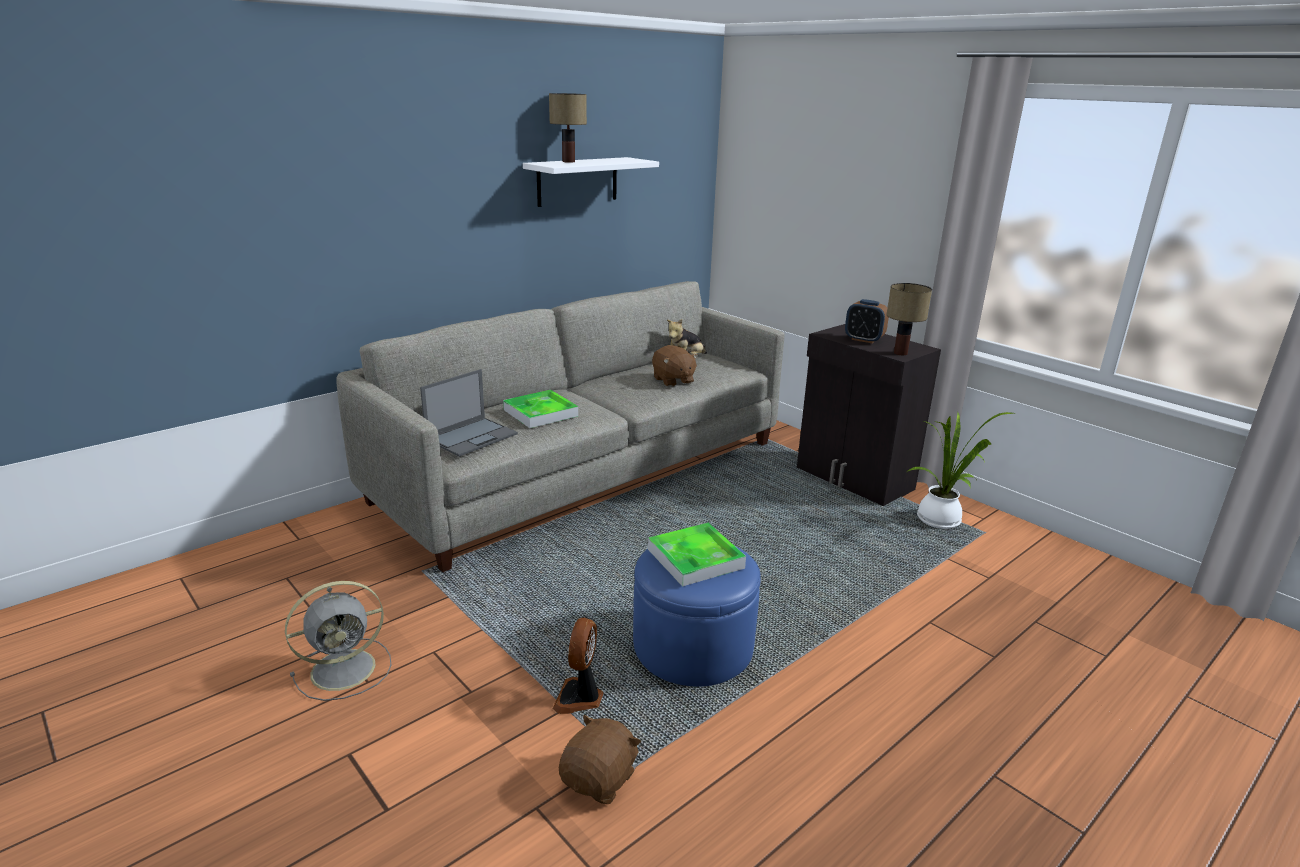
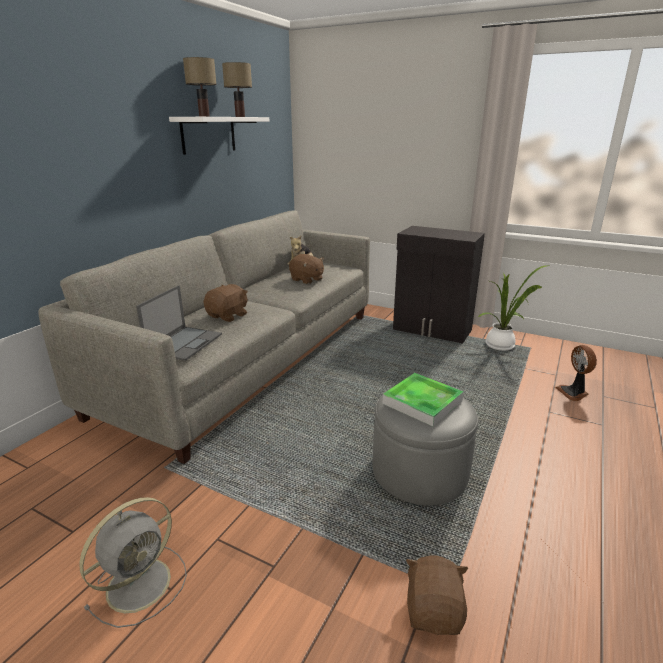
camera: 20 degrees left, 0 degrees up
(540, 413) = (228, 316): tray -> brown plush toy
(580, 698) = (368, 541): fan -> fan (573, 393)
(693, 646) = (420, 471): blue ottoman -> grey ottoman
(864, 339) = (434, 233): alarm clock -> none
(901, 353) = (466, 237): table lamp -> table lamp (240, 116)

